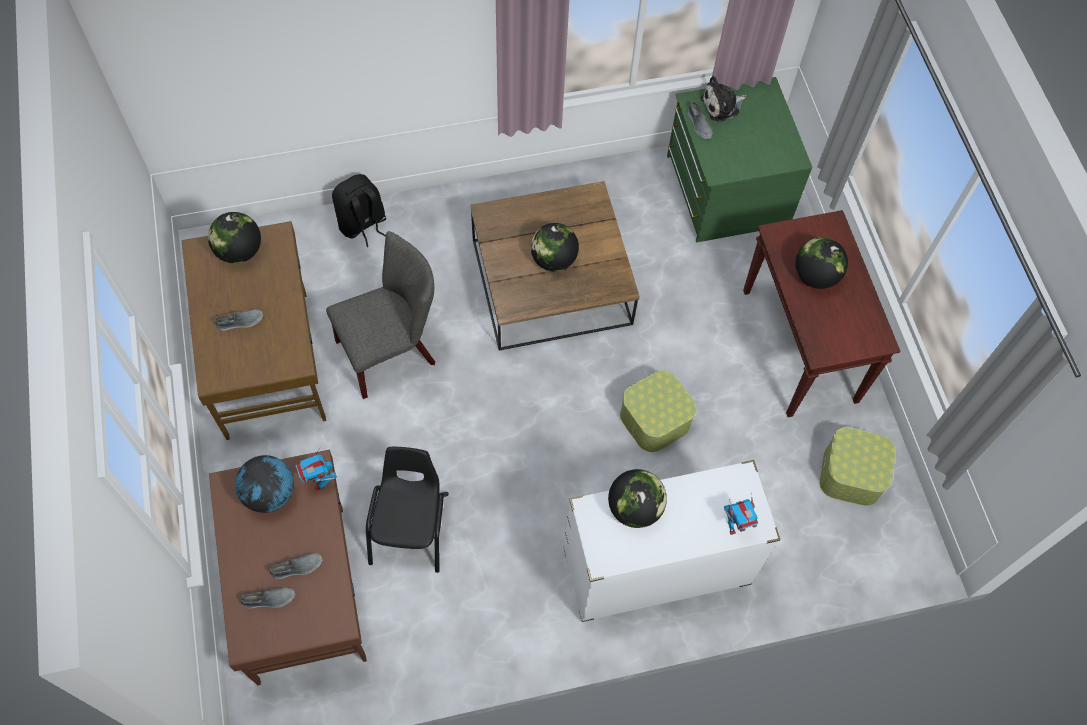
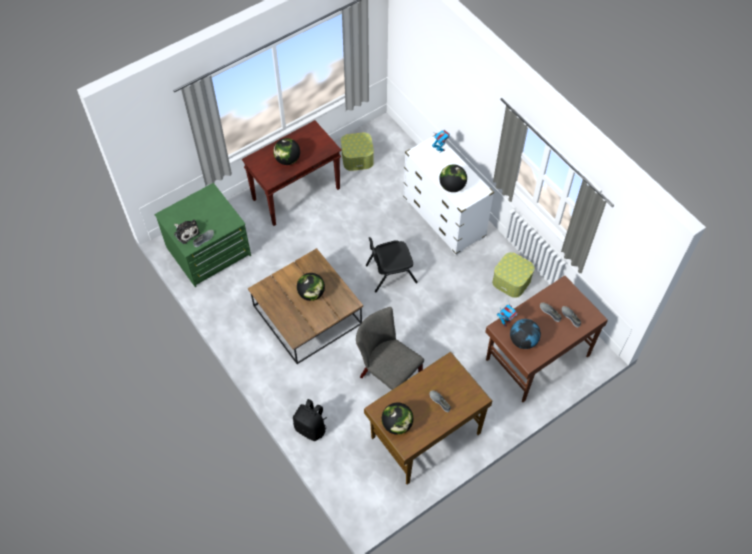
camera: 110 degrees left, 5 degrees down
(411, 528) = (479, 324): black chair -> black chair (390, 273)
(654, 419) = (368, 241): storage box -> storage box (511, 280)

